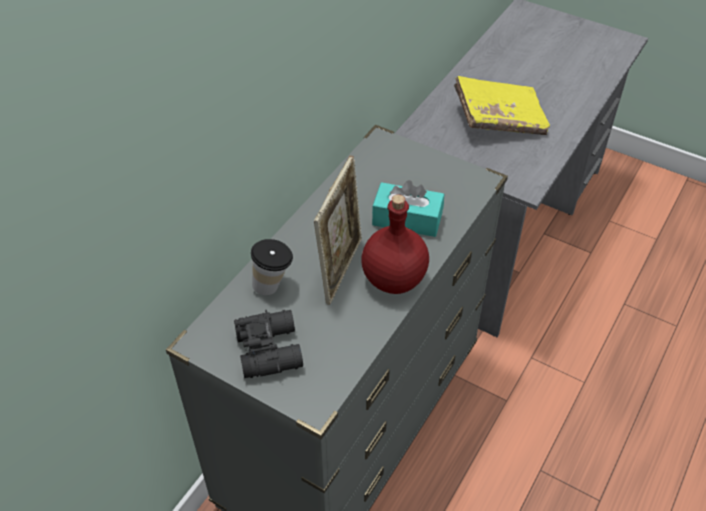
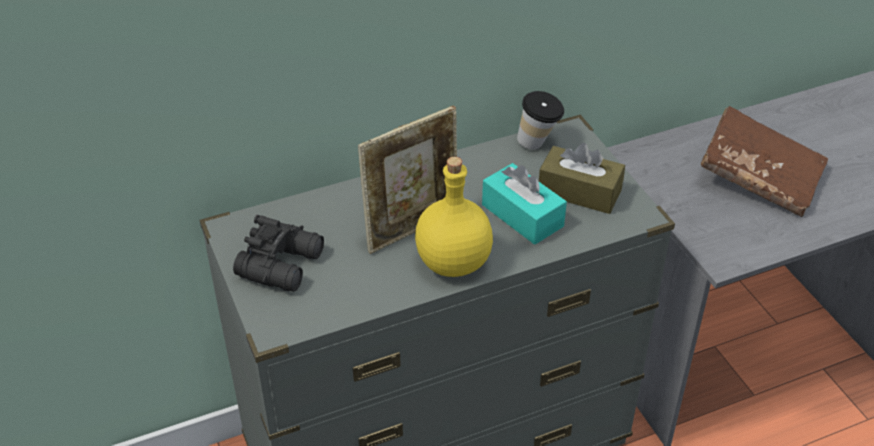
camera: 35 degrees right, 5 degrees down
(273, 285) = (338, 213): cup -> cup (538, 144)
(393, 280) = (452, 262): red bottle -> yellow bottle
(428, 182) = (579, 192): none -> brown tissue box
(499, 119) = (759, 177): yellow book -> brown book

